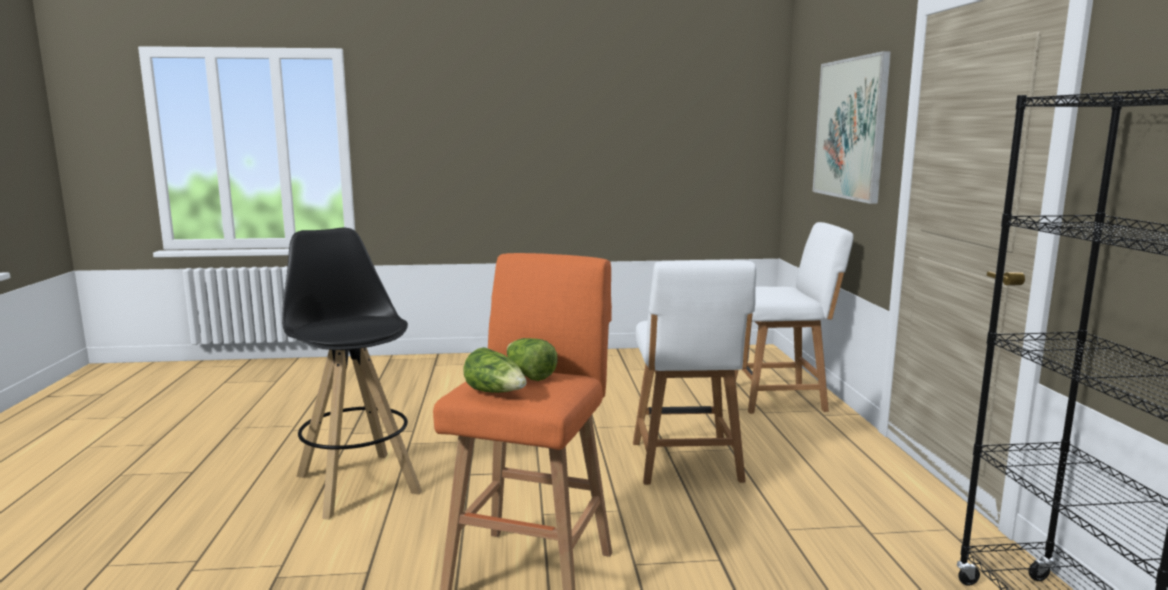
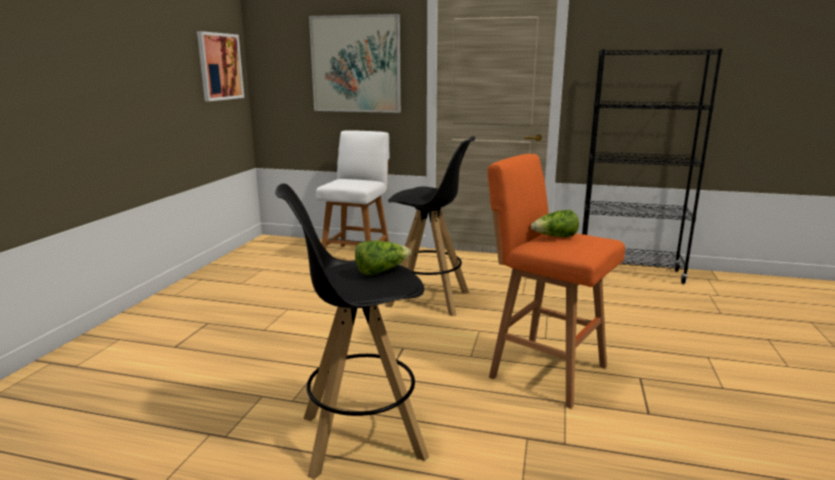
camera: 70 degrees left, 5 degrees up
(496, 393) = (591, 246): lettuce -> lettuce (381, 271)
(686, 464) = (429, 299): white chair -> black stool
(728, 131) = (220, 66): none -> picture

